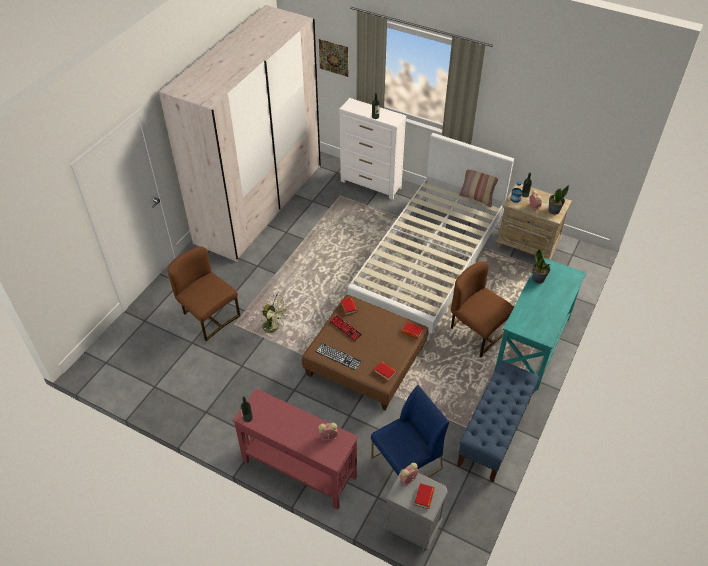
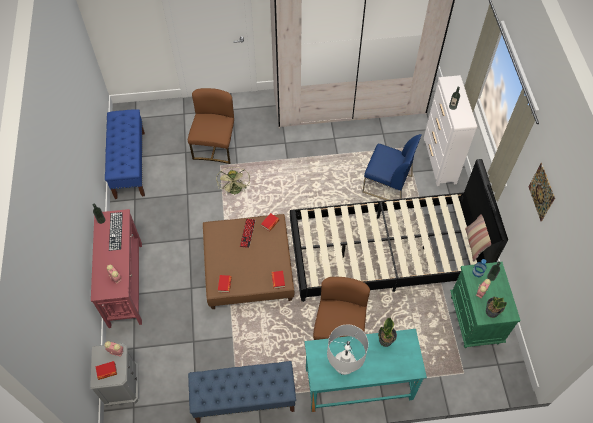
camera: 55 degrees right, 10 degrees up
(159, 395) = (130, 164): none -> blue bench
(333, 57) = (474, 31): picture -> picture (541, 192)
(338, 356) = (217, 245): keyboard -> keyboard (115, 231)
(406, 463) = (174, 351): blue chair -> blue chair (386, 184)
(428, 264) = (385, 254): white bed -> black bed
(527, 246) = (475, 320): beige nightstand -> green nightstand
(545, 316) = (344, 367): none -> white table lamp

